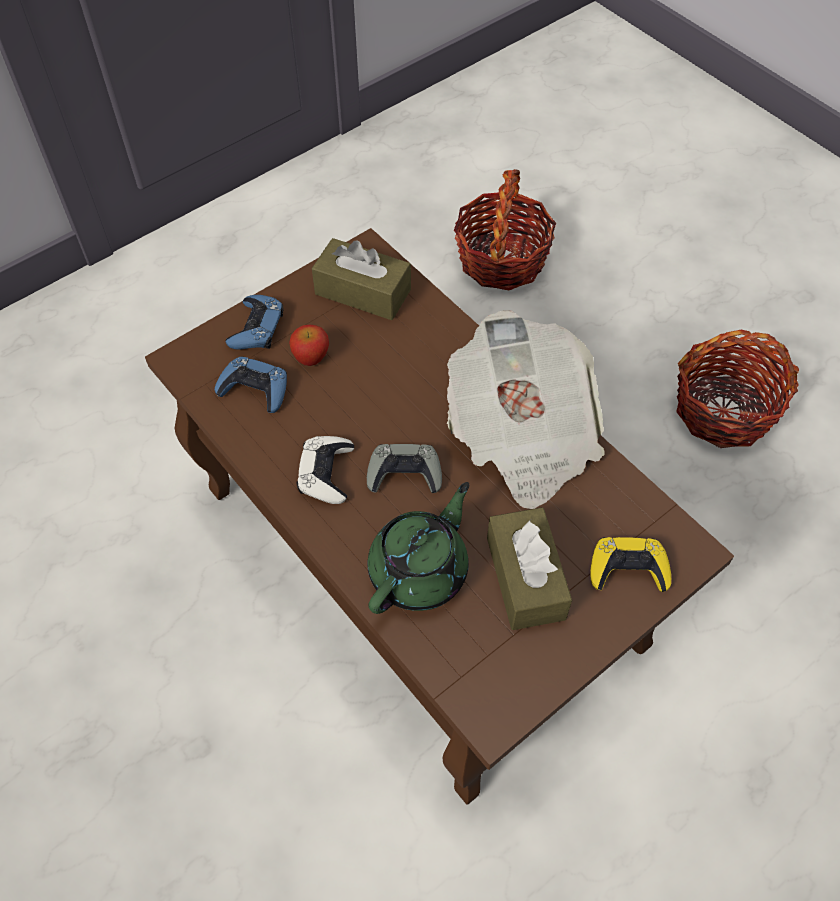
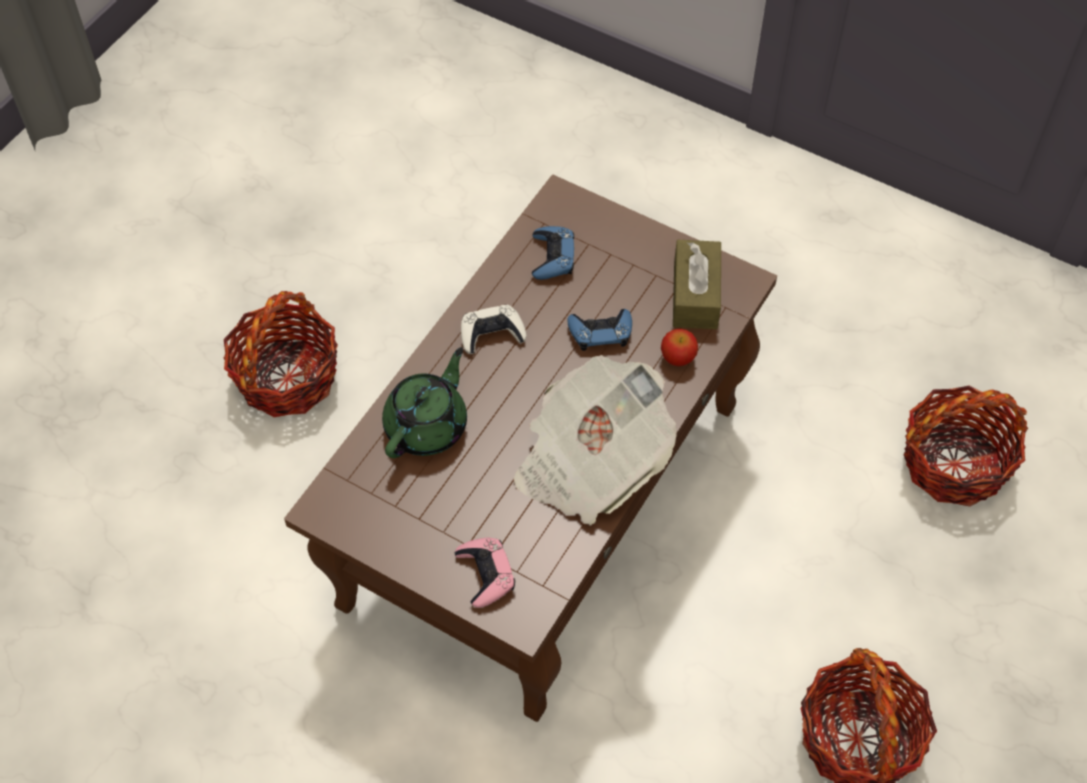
camera: 70 degrees right, 0 degrees up
(147, 776) = (287, 377): none -> basket
(257, 328) = (616, 235): blue game controller -> blue game controller (600, 332)
(311, 357) = (604, 283): apple -> apple (678, 358)
(404, 474) = (514, 387): grey game controller -> none
(420, 570) = (427, 425): green teapot -> green teapot turned 75 degrees counterclockwise
(525, 578) = (448, 501): brown tissue box -> none
(628, 569) = (485, 574): yellow game controller -> pink game controller

